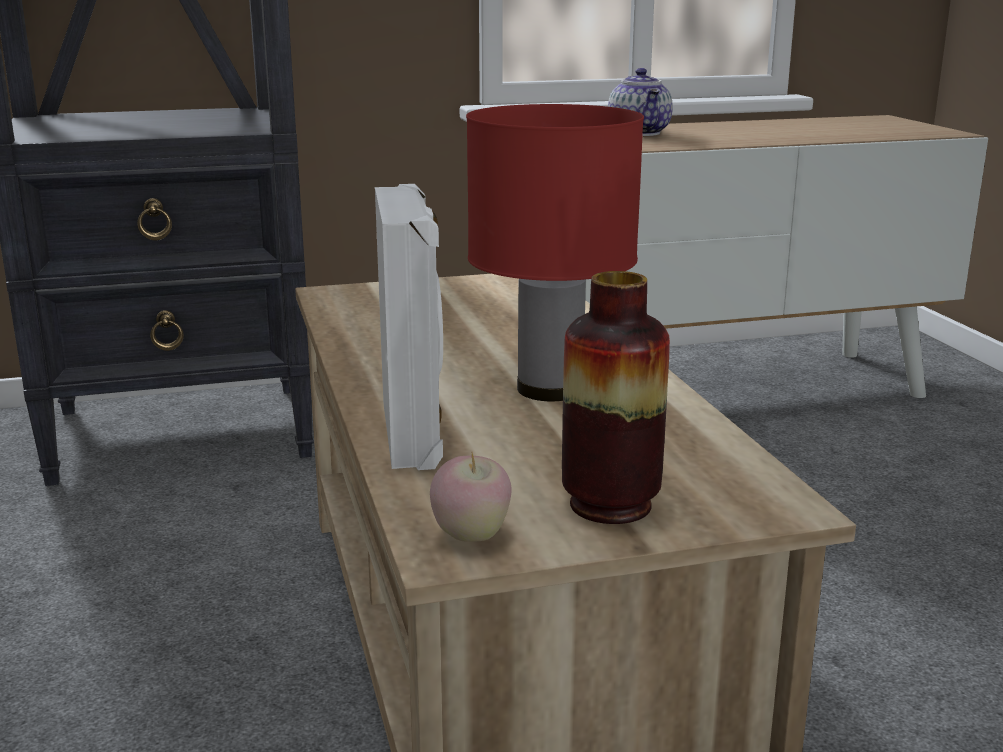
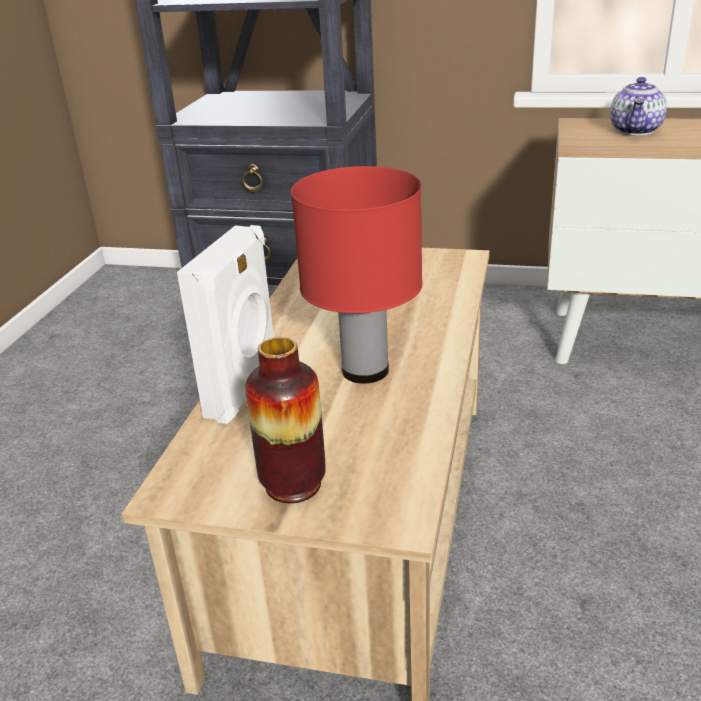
camera: 30 degrees right, 10 degrees up
(471, 536) = (191, 485): apple -> none

